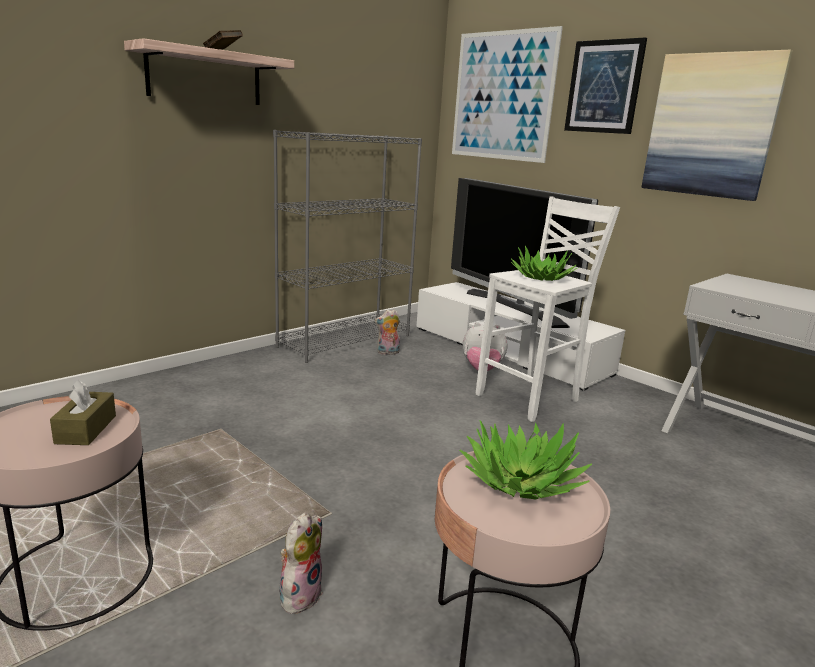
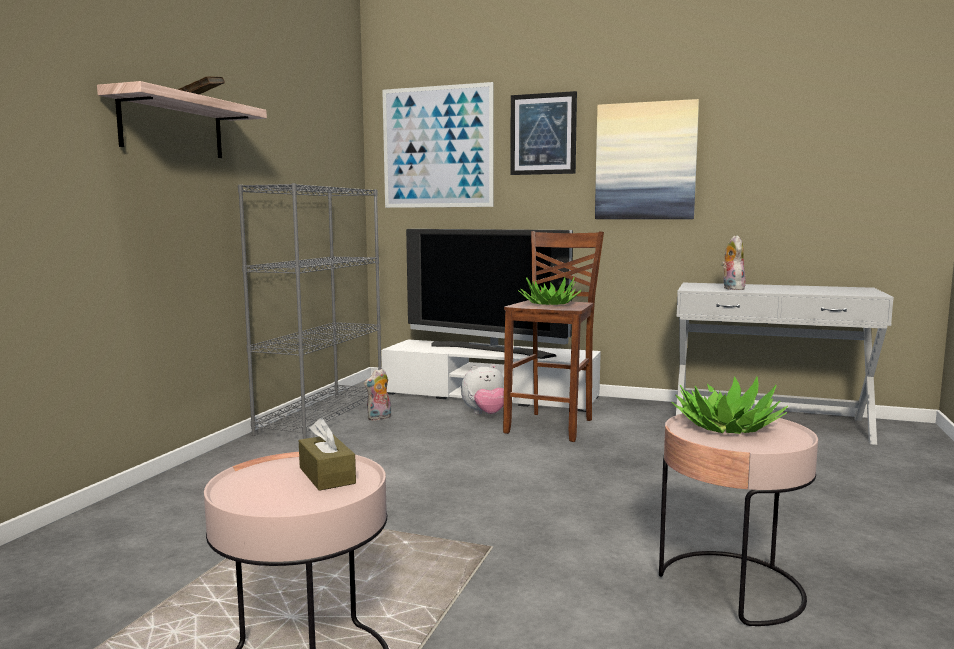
camera: 25 degrees left, 10 degrees down
(299, 594) = (541, 608): plush toy -> plush toy (731, 288)
(531, 398) = (552, 426): white stool -> brown stool

